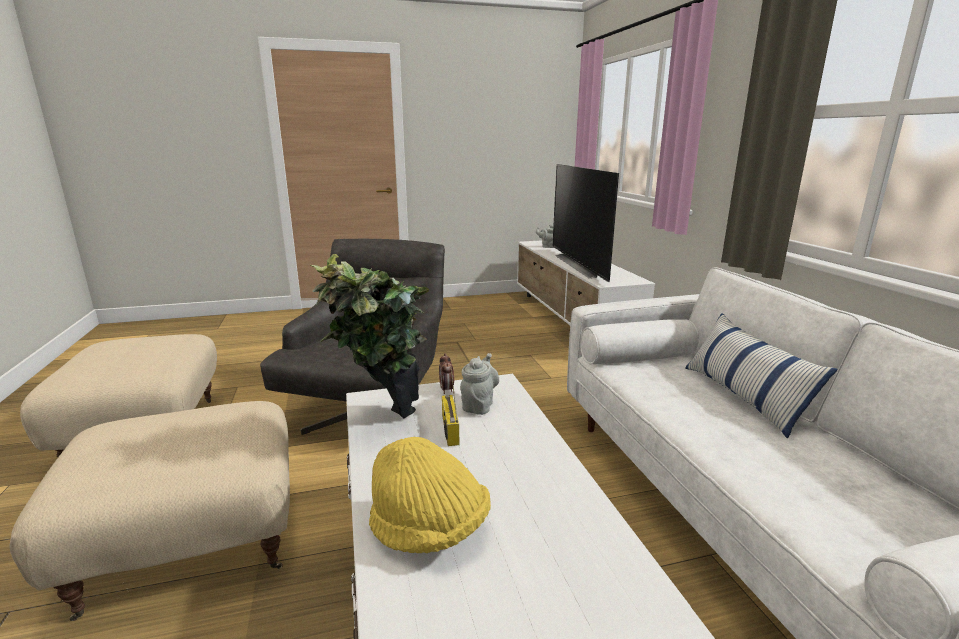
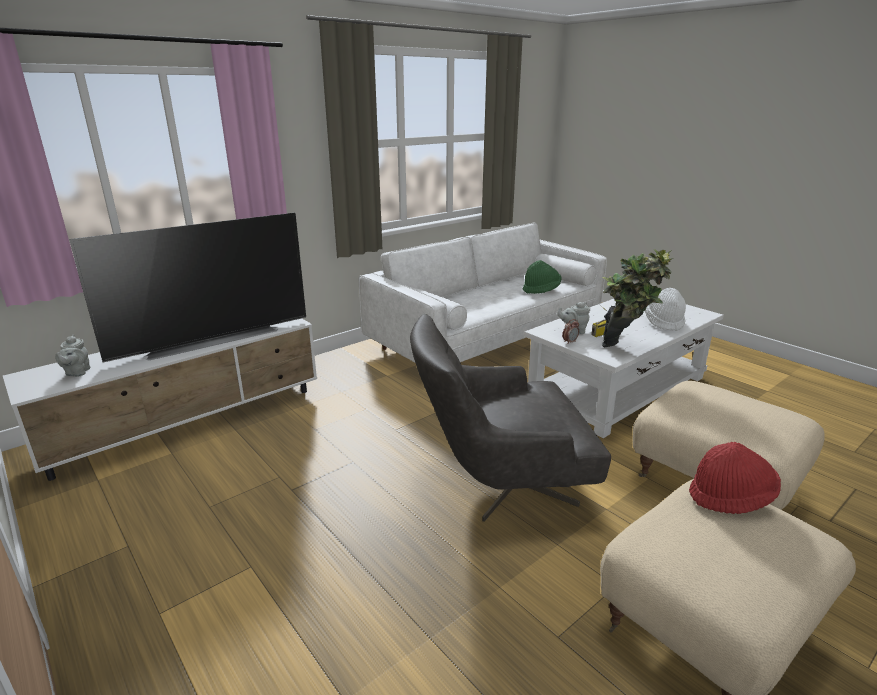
camera: 115 degrees left, 5 degrees up
(136, 368) = (730, 498): none -> red hat
(429, 530) = (663, 322): yellow hat -> white hat
(743, 397) = (465, 296): pillow -> none
(790, 490) = (541, 290): none -> green hat

